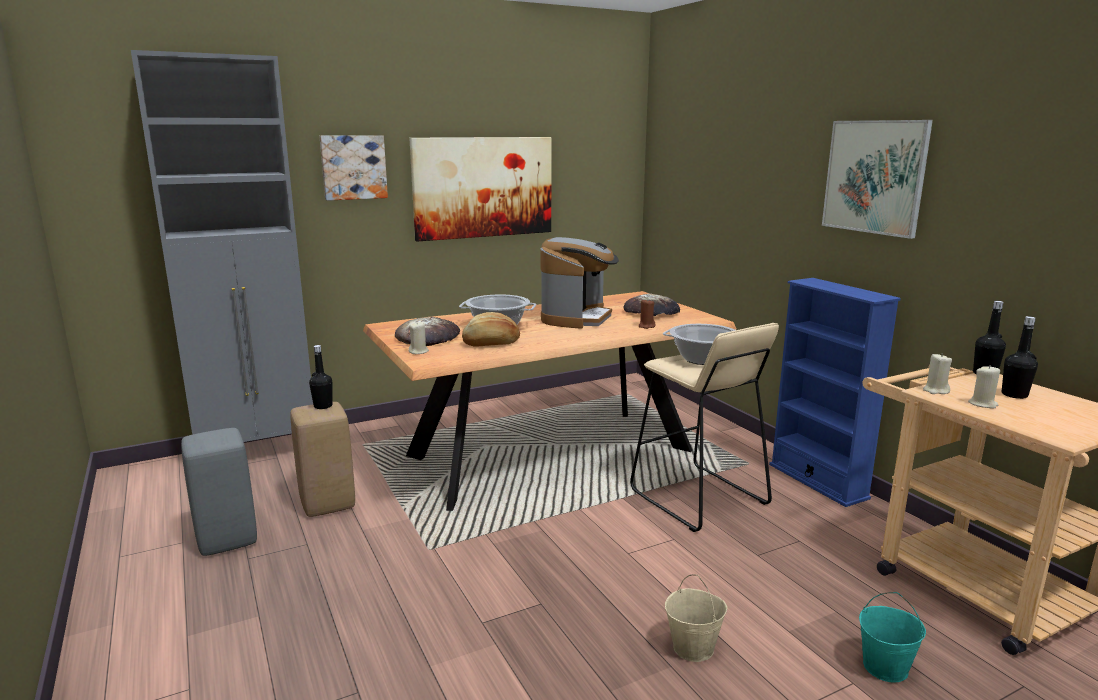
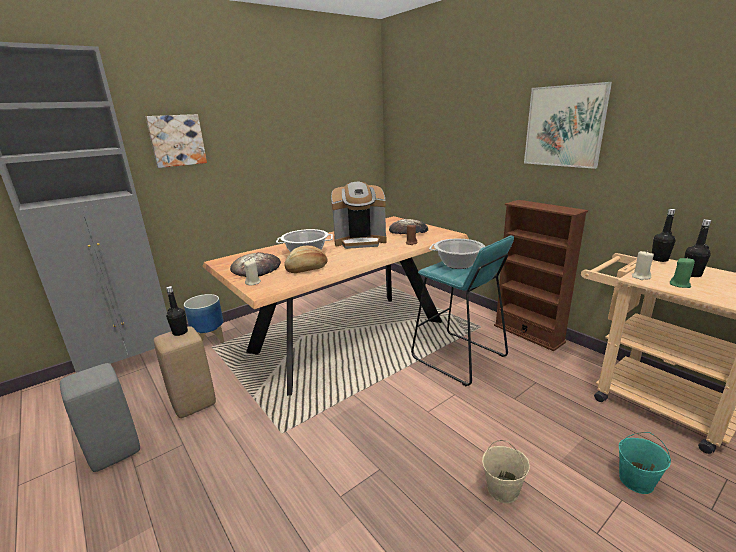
camera: 10 degrees left, 5 degrees up
(362, 437) = (210, 341): none -> planter
(483, 187) = (277, 150): picture -> none
(577, 318) = (360, 241): coffee machine -> coffee machine turned 75 degrees clockwise
(698, 498) = (458, 358): beige stool -> turquoise stool
(817, 481) = (528, 334): blue bookcase -> brown bookcase
(983, 404) = (680, 285): beige candle -> green candle

